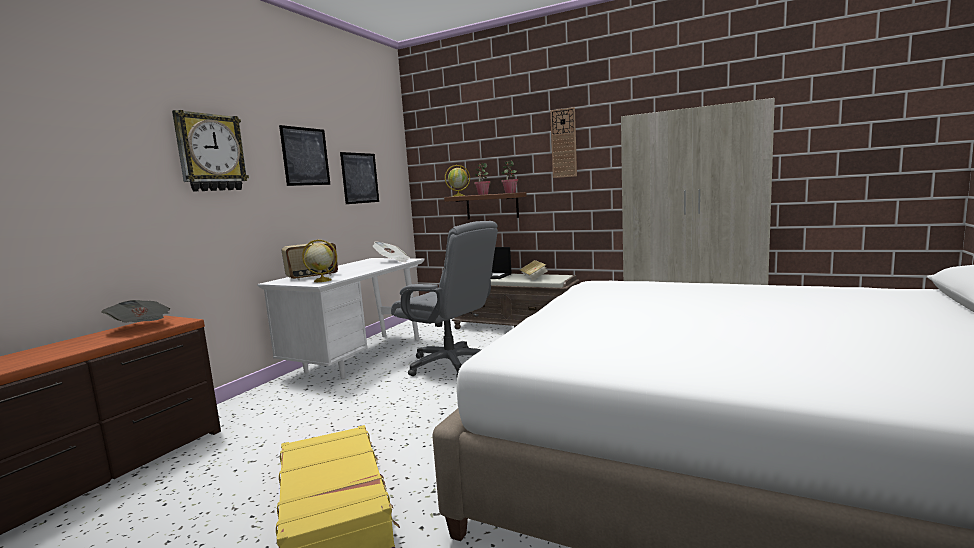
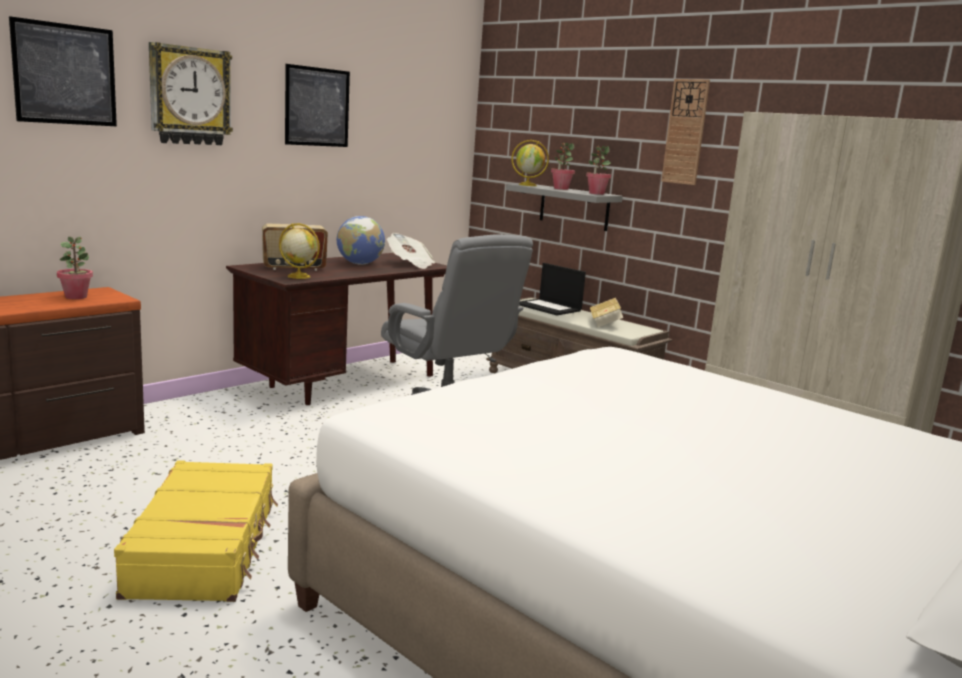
camera: 15 degrees right, 5 degrees up
(142, 327) = (76, 297): newspaper -> potted plant
(357, 267) = (360, 264): none -> globe
(358, 358) = (342, 383): white desk -> brown desk
(360, 178) = (394, 141): picture -> picture (65, 74)
(492, 206) = (574, 207): brown shelf -> grey shelf

